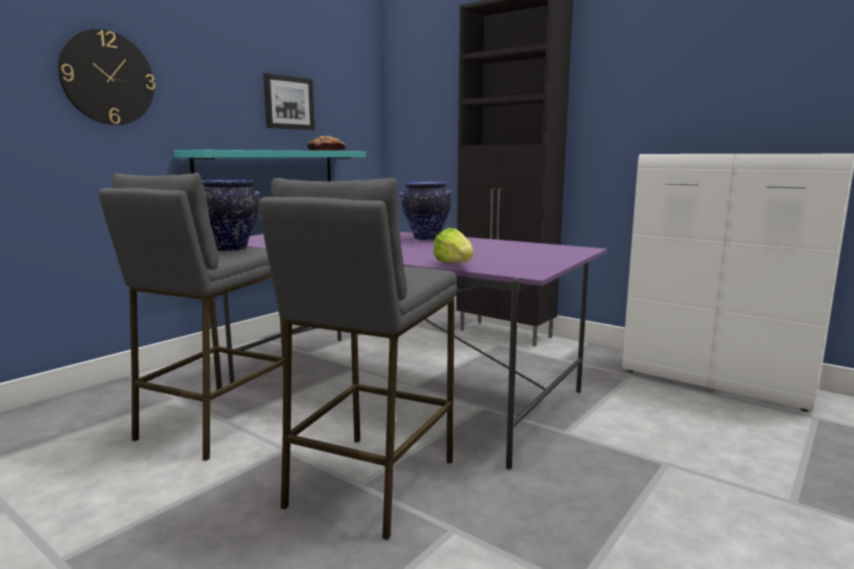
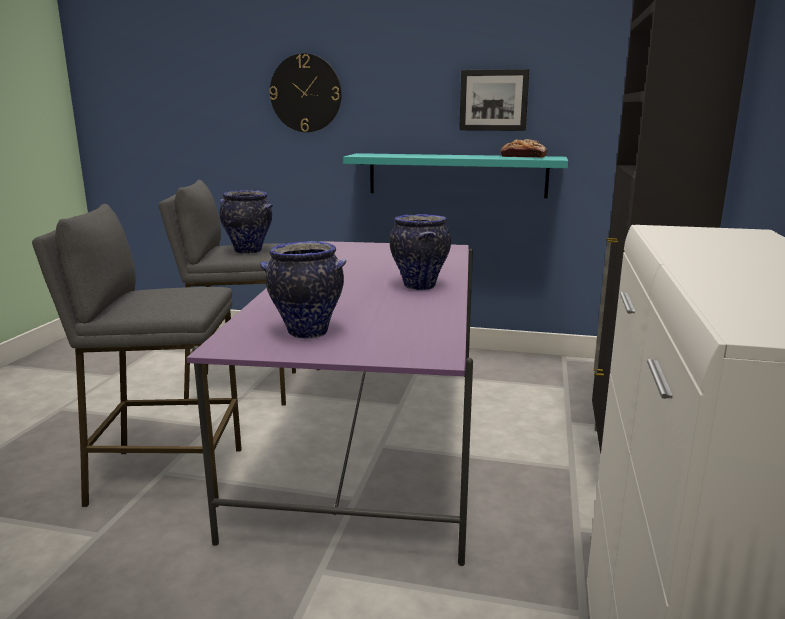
camera: 65 degrees right, 5 degrees up
(454, 265) = (257, 316): lettuce -> none
(512, 260) = (306, 333): none -> vase

